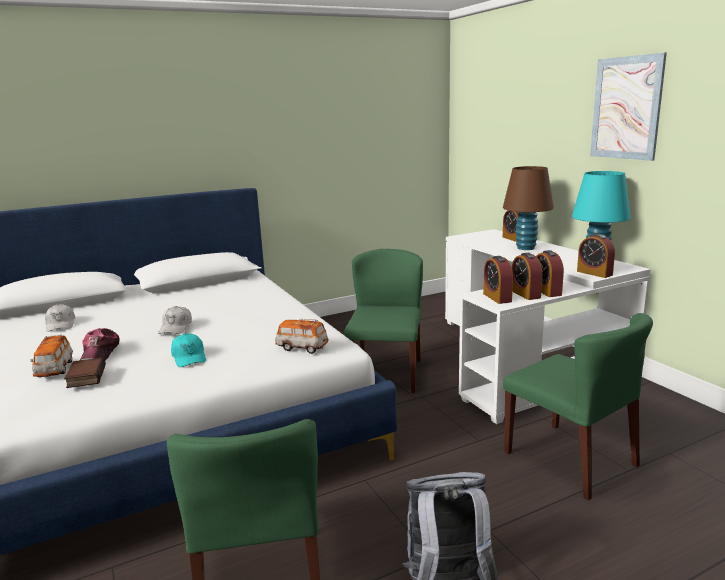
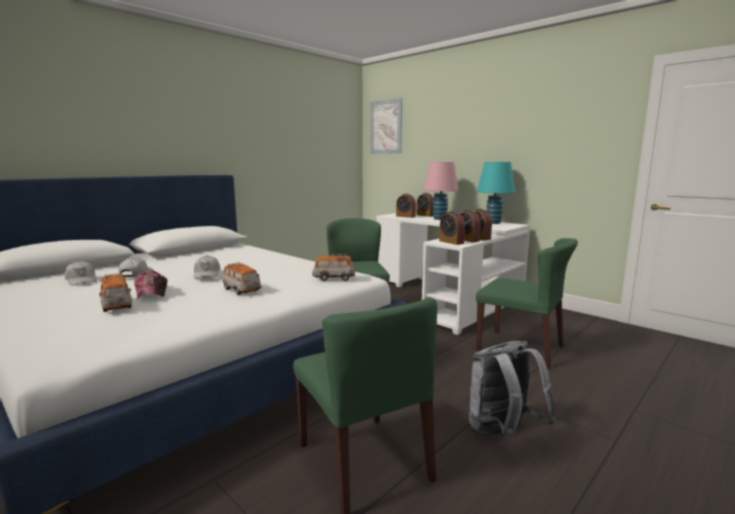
camera: 20 degrees left, 5 degrees down
(85, 377) = (156, 307): book -> none
(112, 320) = (136, 274): none -> white cap
(189, 357) = (242, 290): turquoise cap -> toy car
(526, 248) = (439, 219): brown table lamp -> pink table lamp
(594, 273) = (500, 227): alarm clock -> alarm clock (405, 216)
(626, 108) = (506, 120): picture -> picture (386, 127)

